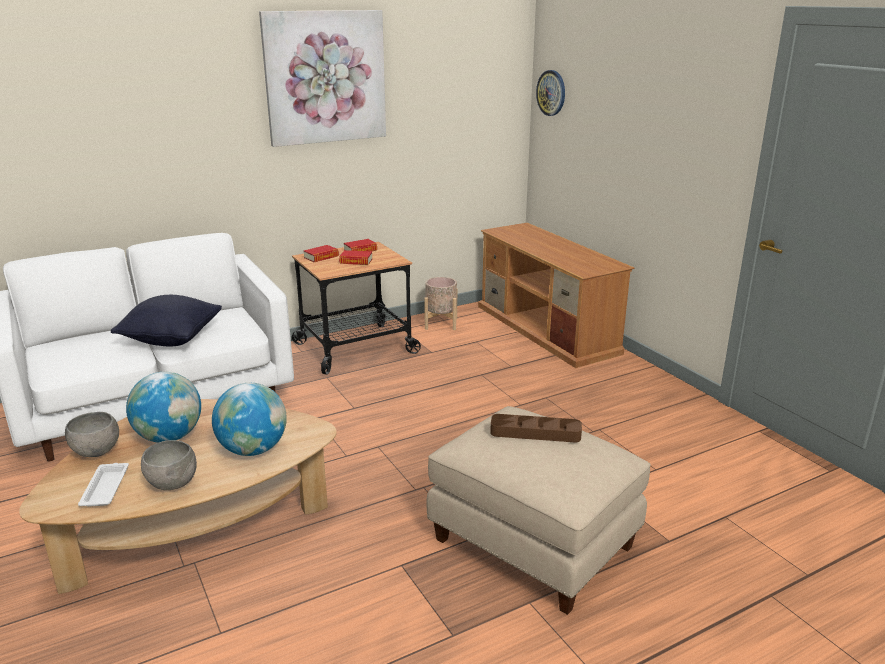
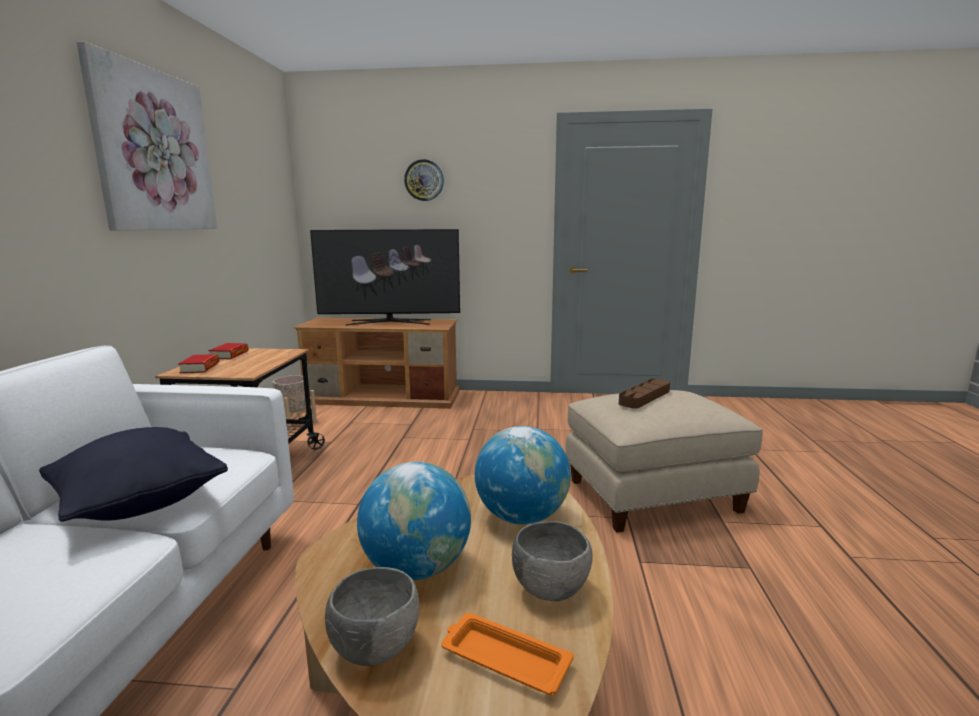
camera: 55 degrees left, 10 degrees down
(106, 488) = (503, 658): white tray -> orange tray
(356, 261) = (251, 361): book -> none
(551, 93) = (326, 197): wall clock -> wall clock (424, 180)
(561, 250) = (389, 322): none -> television

